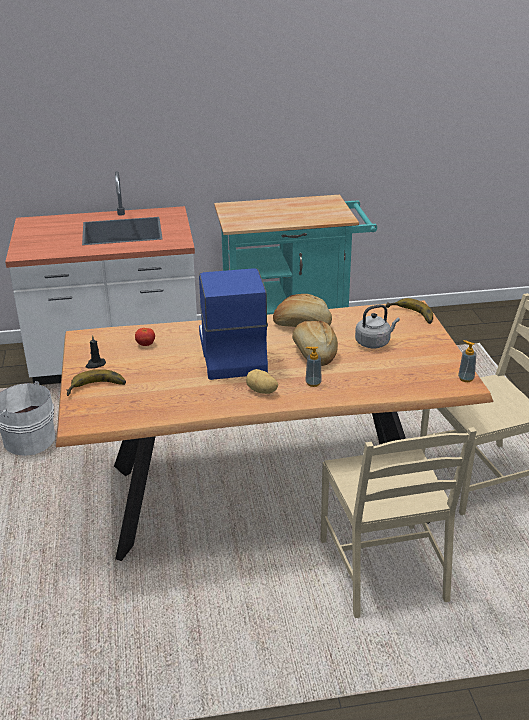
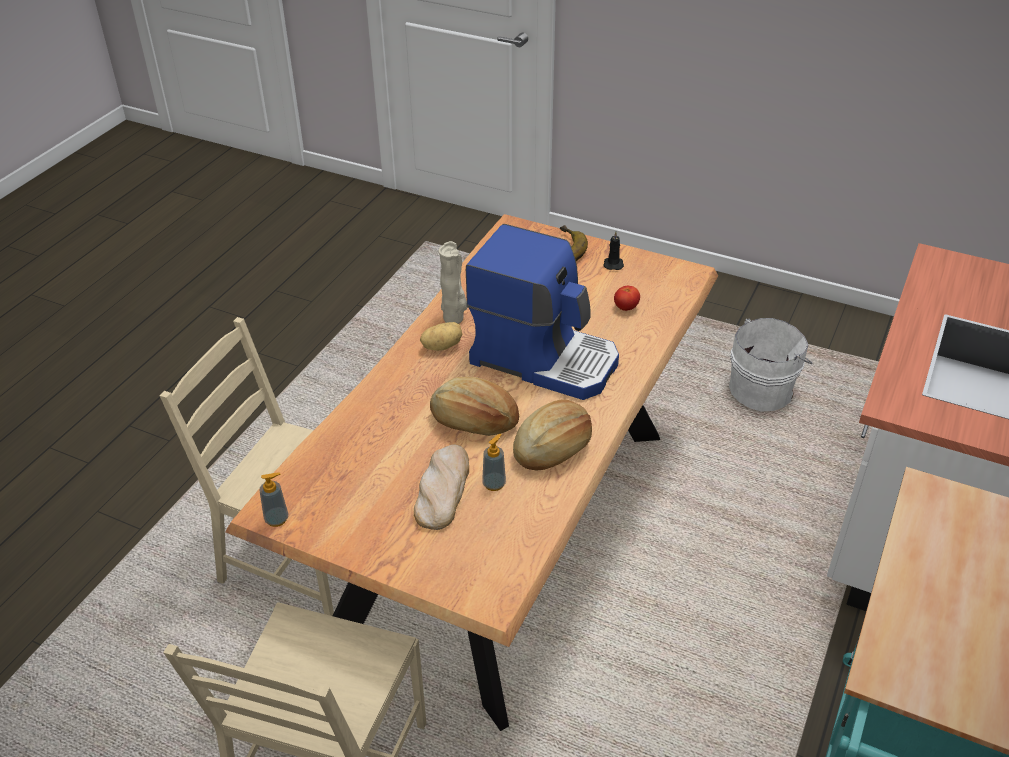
camera: 125 degrees right, 10 degrees up
(227, 399) = (454, 319): none -> beige vase
(313, 383) = (415, 388): soap dispenser -> soap dispenser (494, 484)
(374, 342) = (442, 489): grey kettle -> bread
(410, 315) = (473, 576): banana -> none

